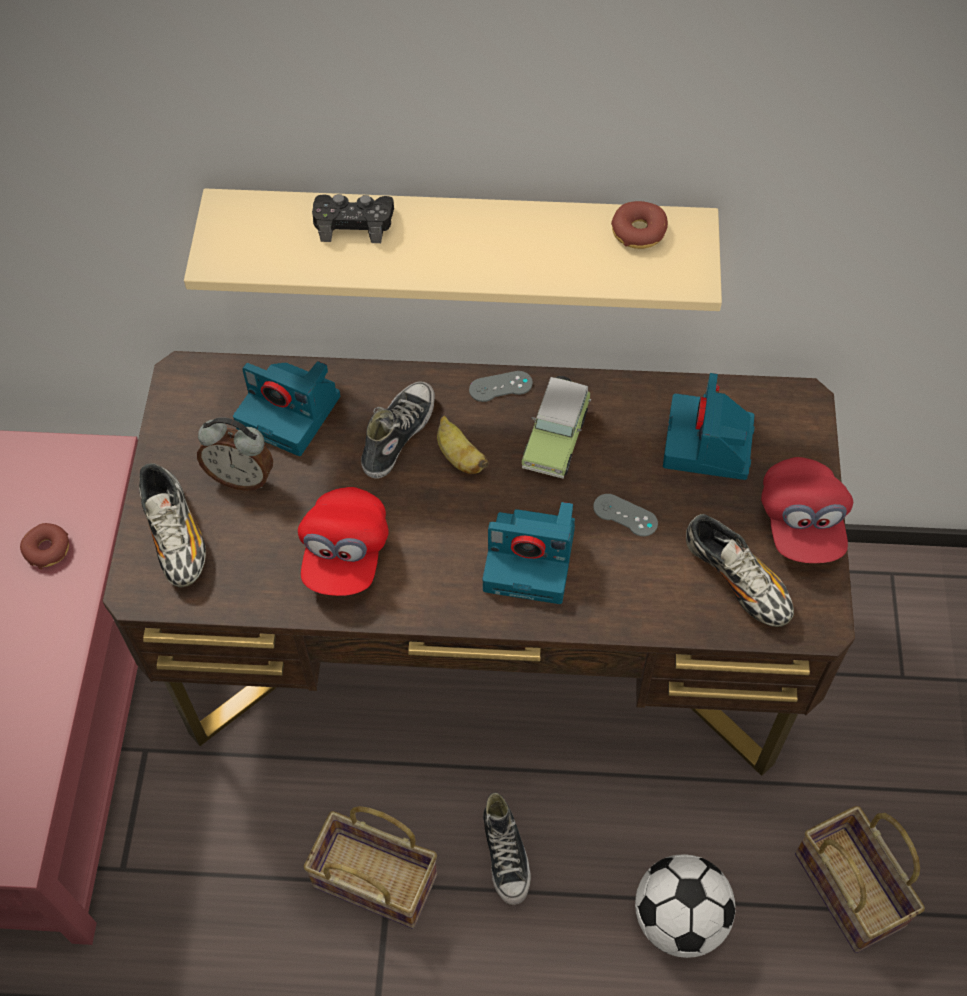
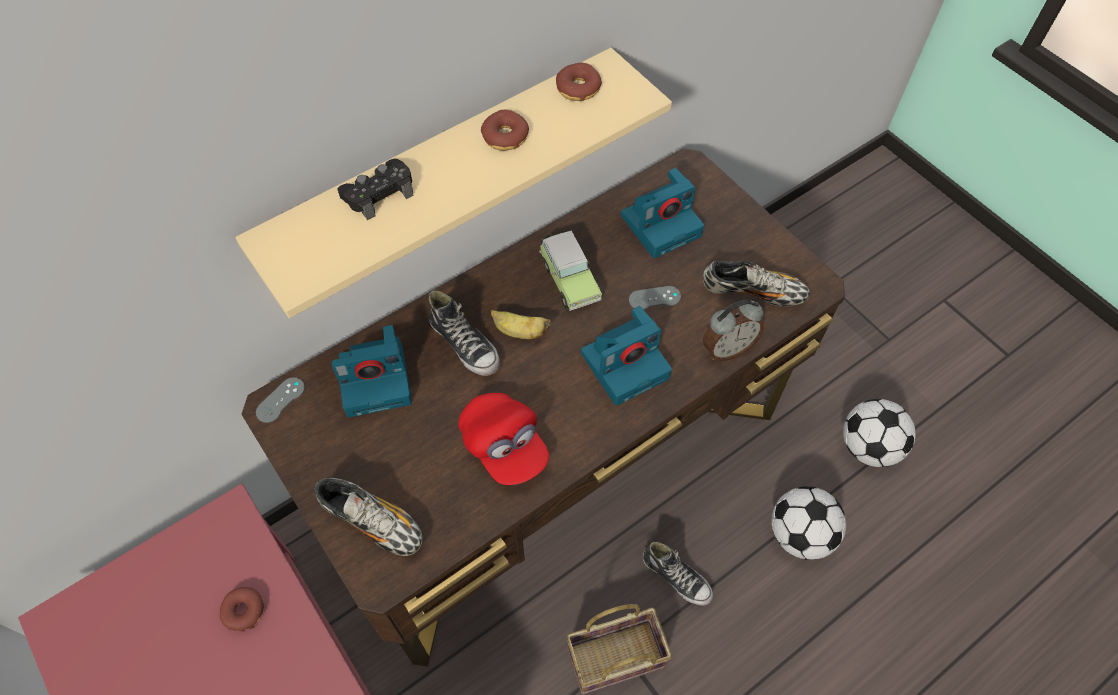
camera: 40 degrees left, 0 degrees up
(241, 477) = (382, 447): alarm clock -> alarm clock (727, 349)
(397, 435) = (465, 345): shoe -> shoe turned 150 degrees clockwise
(500, 386) = (504, 270): grey game controller -> grey game controller (280, 400)
(518, 238) = (505, 136): none -> donut
(709, 445) = (662, 224): camera -> camera turned 90 degrees counterclockwise
(801, 523) = (754, 235): red cap -> none
(852, 891) = (868, 447): basket -> football

